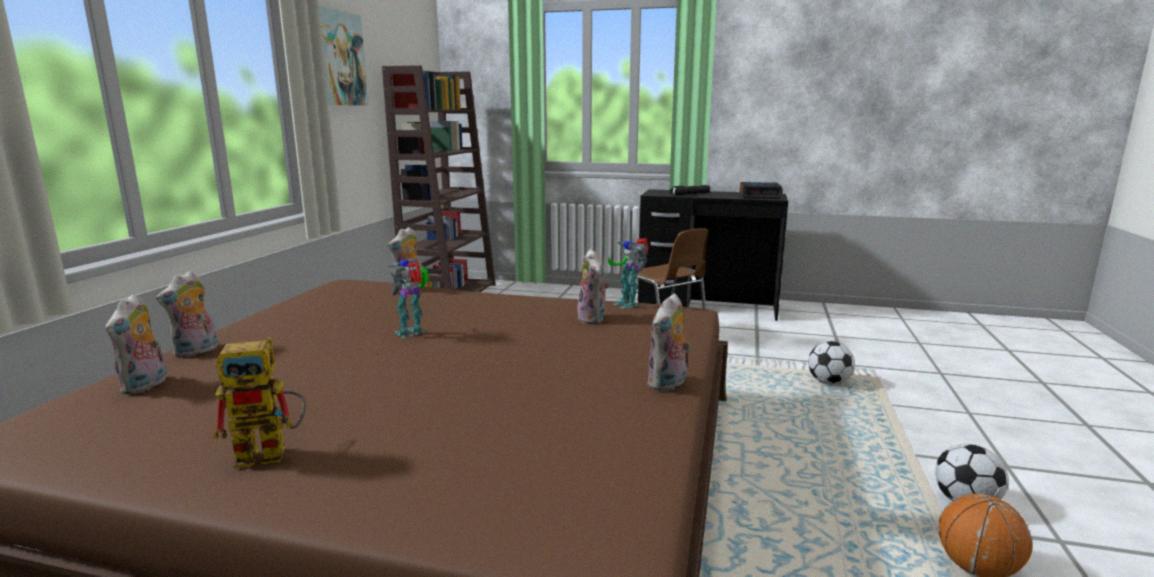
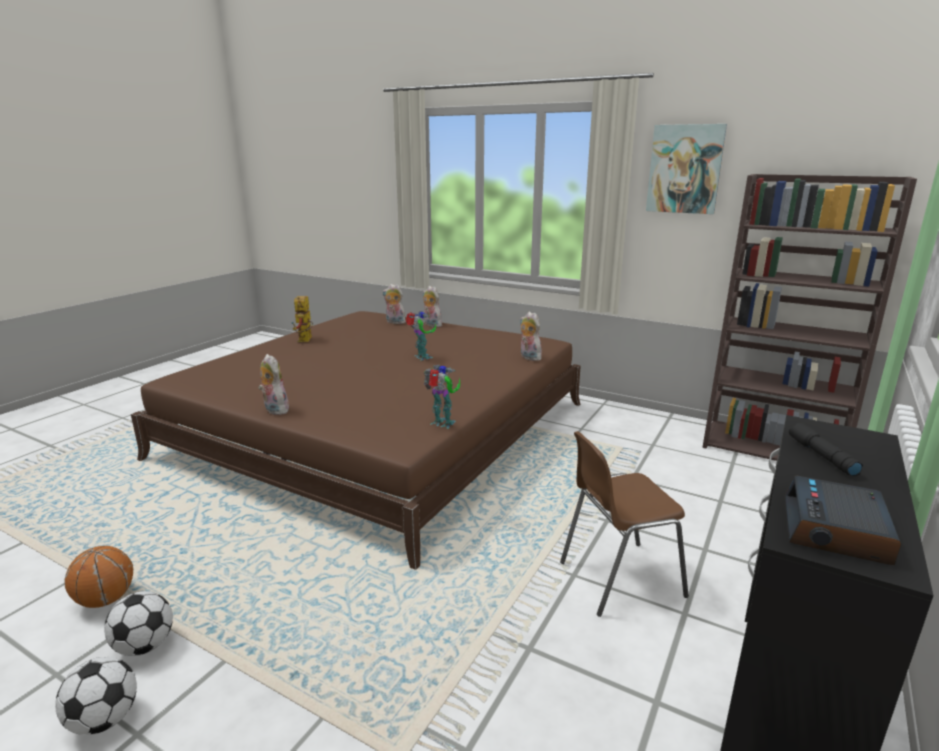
camera: 105 degrees right, 5 degrees up
(593, 319) = (412, 406): plush toy -> none
(628, 303) = (443, 424): toy robot -> toy robot turned 45 degrees clockwise
(828, 383) = (413, 685): football -> football (104, 719)

